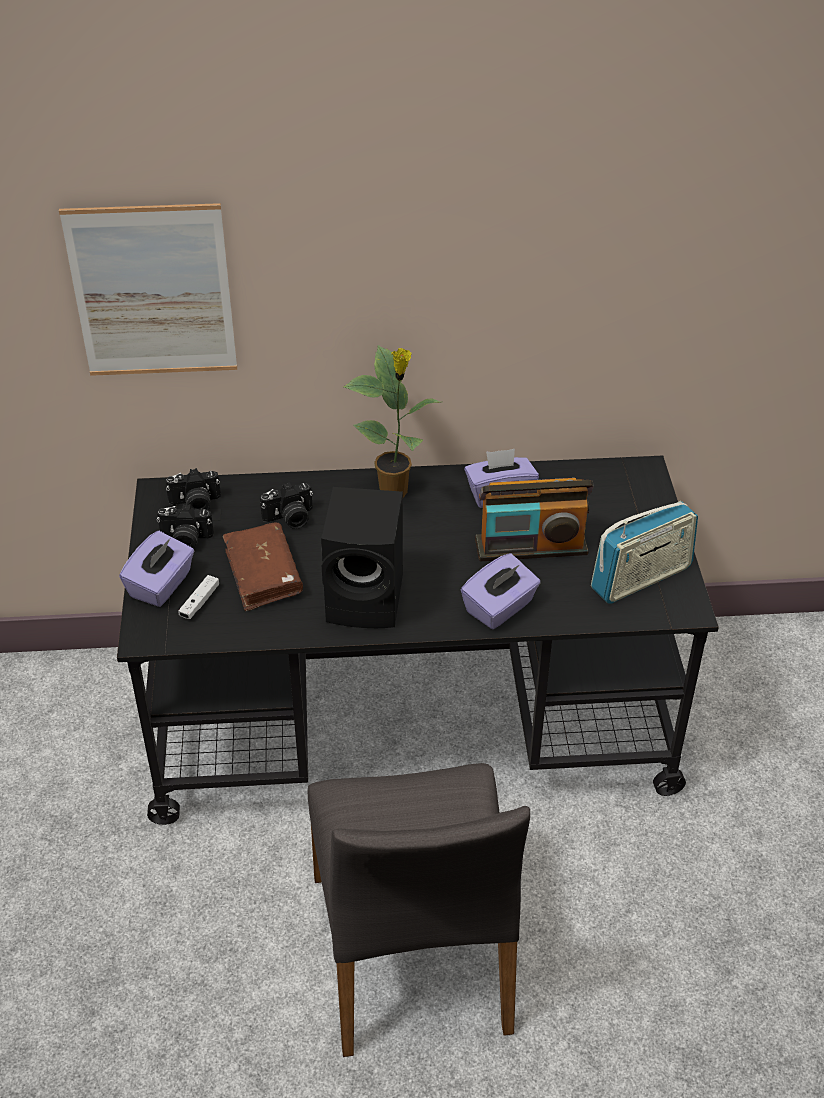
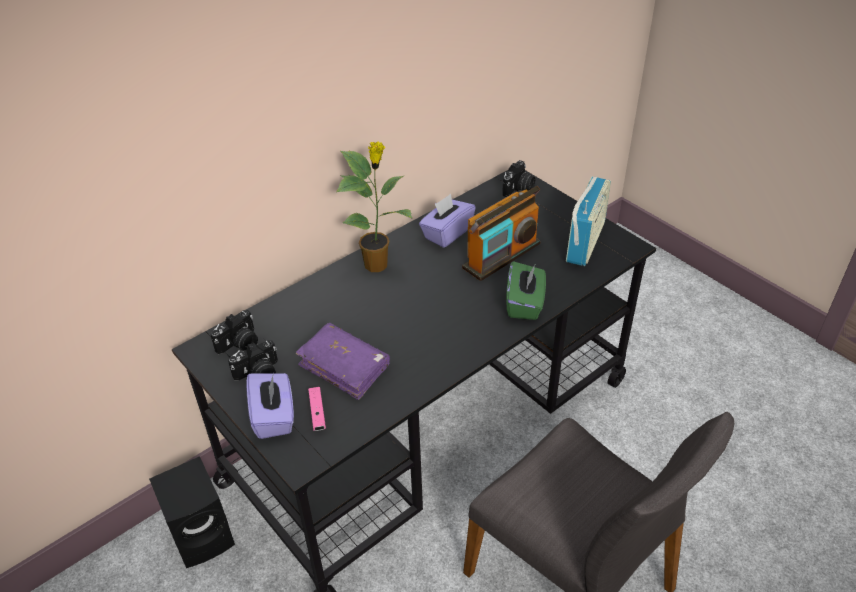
camera: 35 degrees left, 0 degrees up
(152, 292) = (154, 172): picture -> none
(199, 602) = (317, 413): white game controller -> pink game controller
(263, 575) = (344, 367): brown book -> purple book
(290, 519) = (322, 318): camera -> camera (518, 189)
(368, 600) = (436, 344): black speaker -> black speaker (204, 535)
(500, 608) = (525, 304): purple tissue box -> green tissue box

